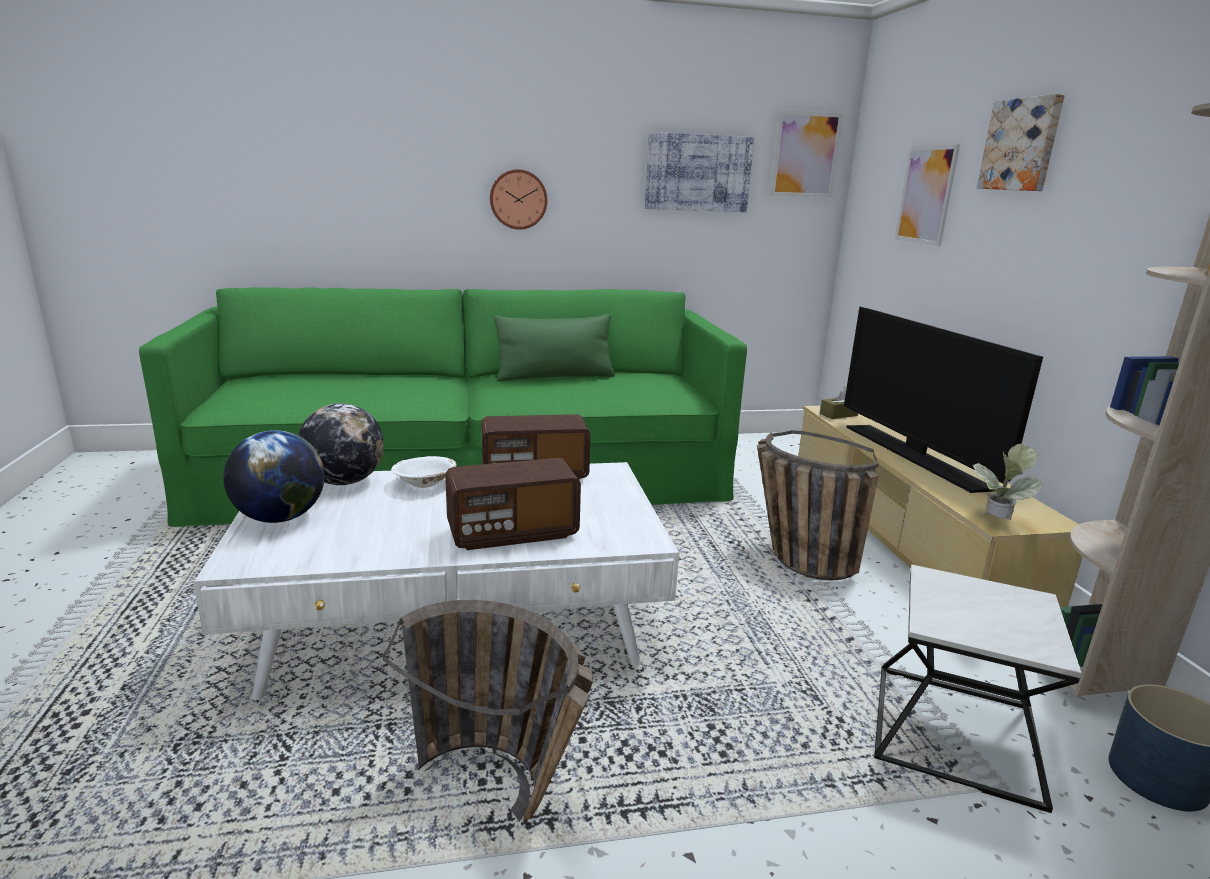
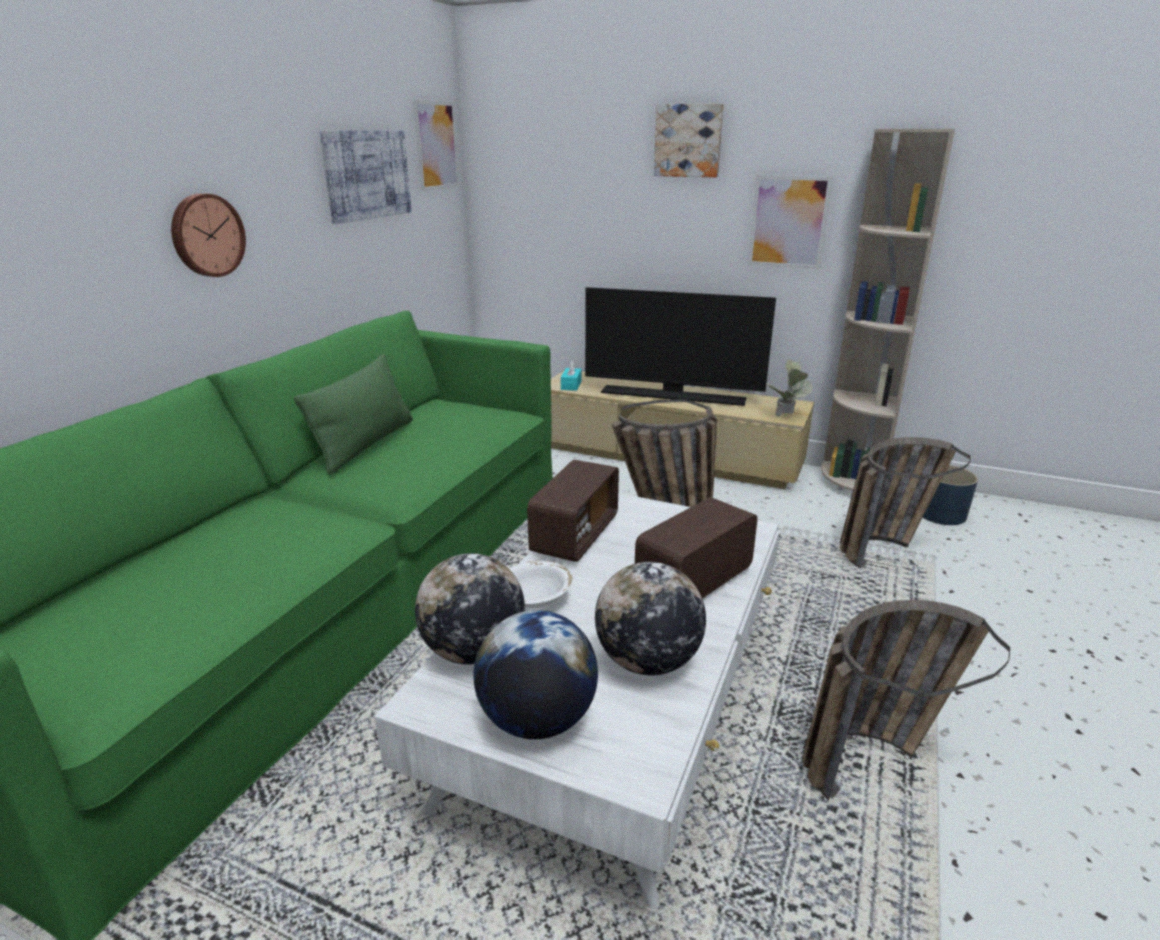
camera: 55 degrees left, 5 degrees up
(374, 538) = (647, 662): none -> globe
(512, 533) = (694, 582): radio -> radio turned 150 degrees counterclockwise
(838, 414) = (571, 385): brown tissue box -> turquoise tissue box
(926, 195) = (585, 181): picture -> picture (788, 222)
(954, 732) = (884, 548): side table -> basket

